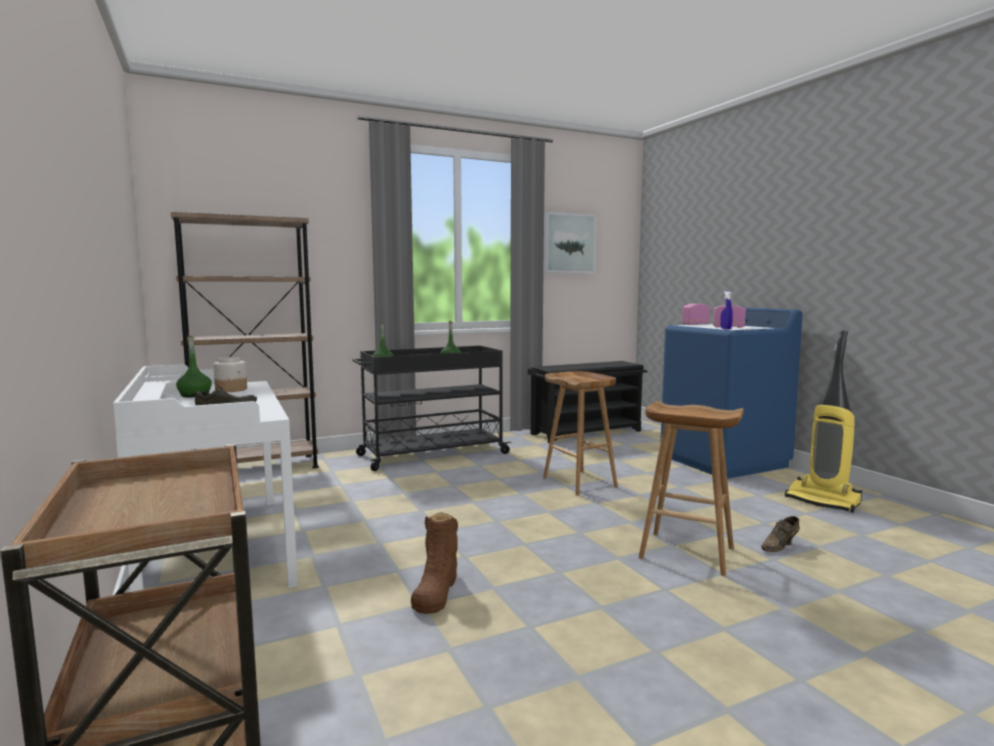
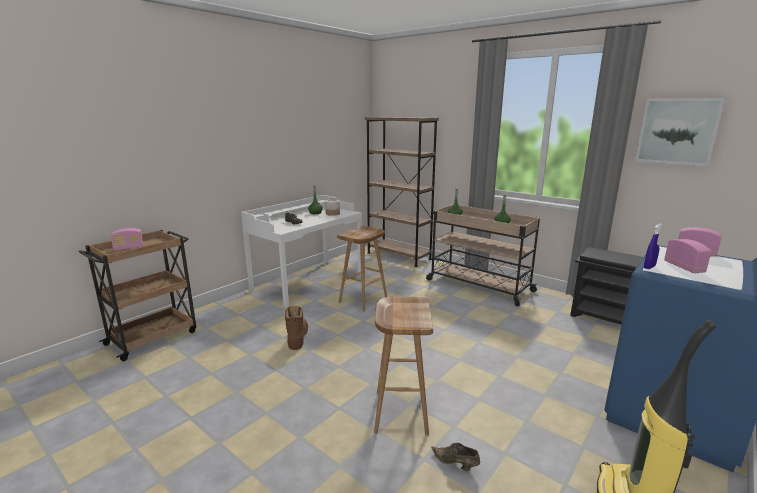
camera: 65 degrees right, 10 degrees up
(134, 513) = (129, 248): none -> radio
(431, 454) = (478, 285): black cart -> beige cart
(436, 590) = (297, 337): brown boot -> brown boot turned 105 degrees clockwise
(580, 483) = (493, 346): brown stool -> brown stool (363, 300)

